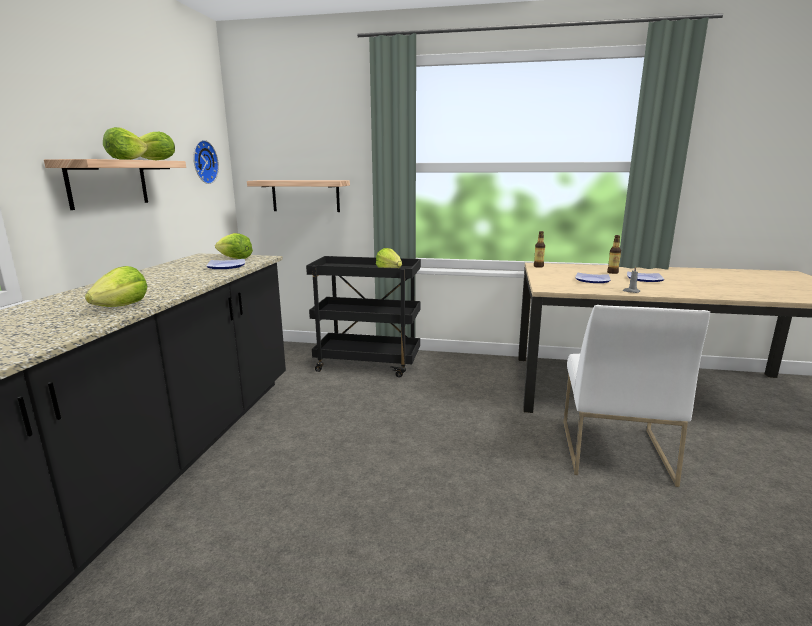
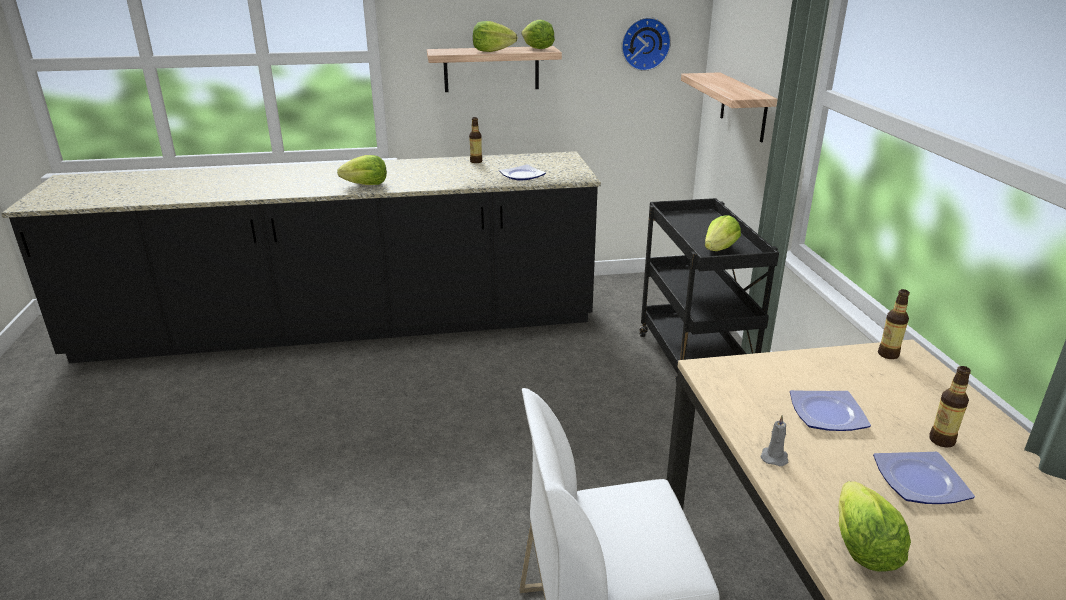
camera: 70 degrees right, 10 degrees up
(152, 272) = (476, 161): none -> bottle
(235, 258) = (563, 169): lettuce -> lettuce (861, 547)

